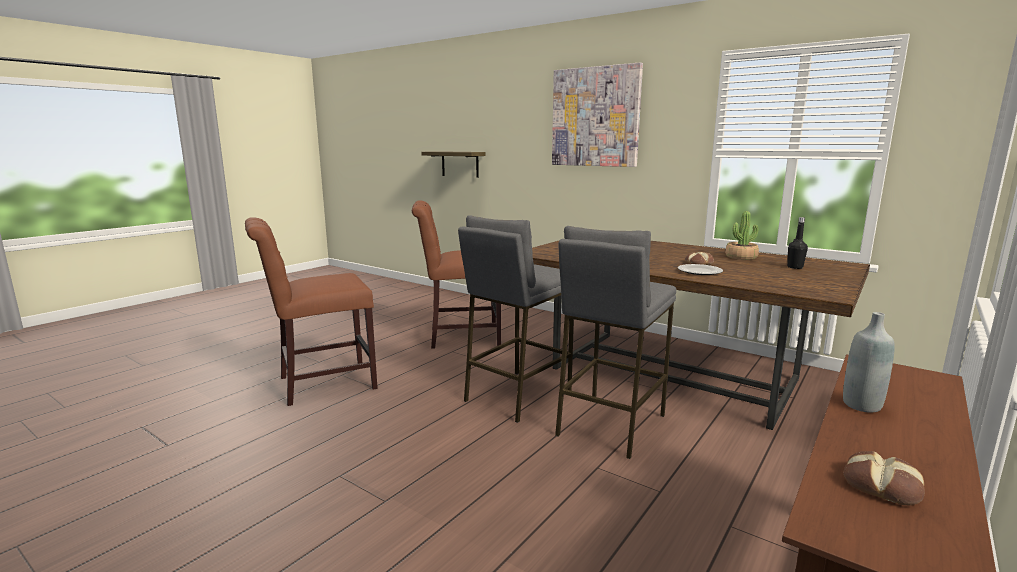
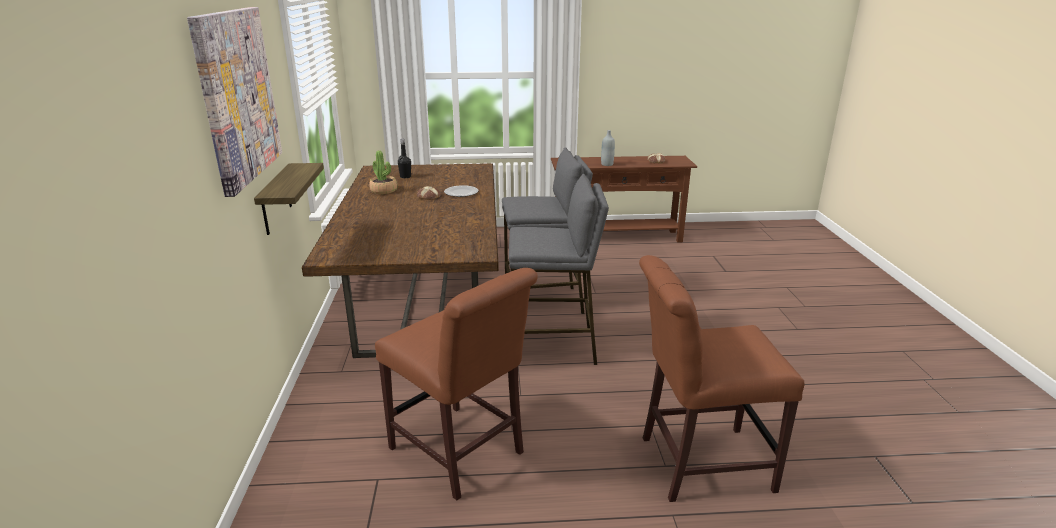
camera: 130 degrees left, 10 degrees up
(321, 383) = (698, 463): brown chair -> brown chair turned 150 degrees clockwise
(460, 164) = (92, 321): shelf -> shelf (276, 199)

